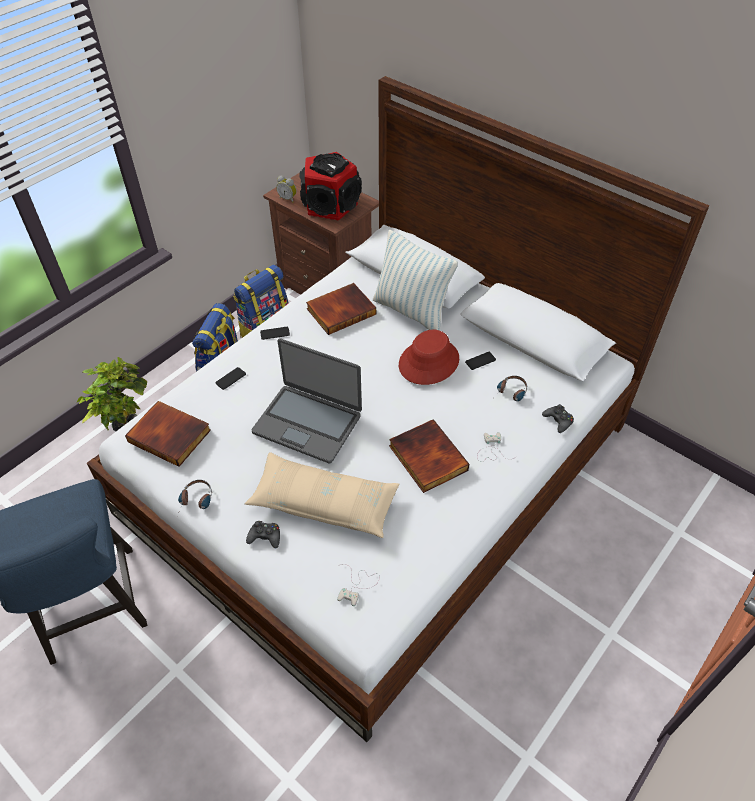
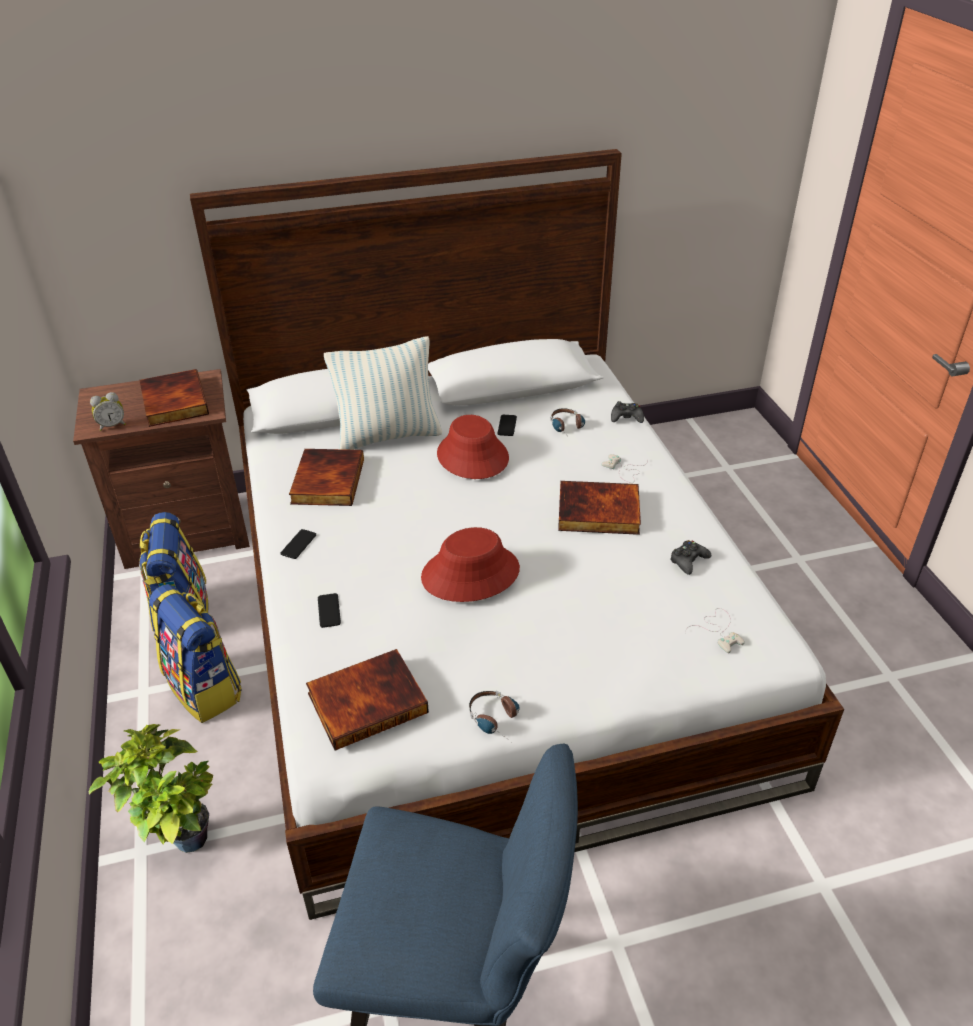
camera: 55 degrees left, 10 degrees down
(265, 537) = (600, 678): black game controller -> black game controller (688, 561)
(308, 423) = (470, 573): laptop -> red hat
(324, 503) = (591, 610): beige pillow -> none
(330, 205) = (173, 402): speaker -> book

